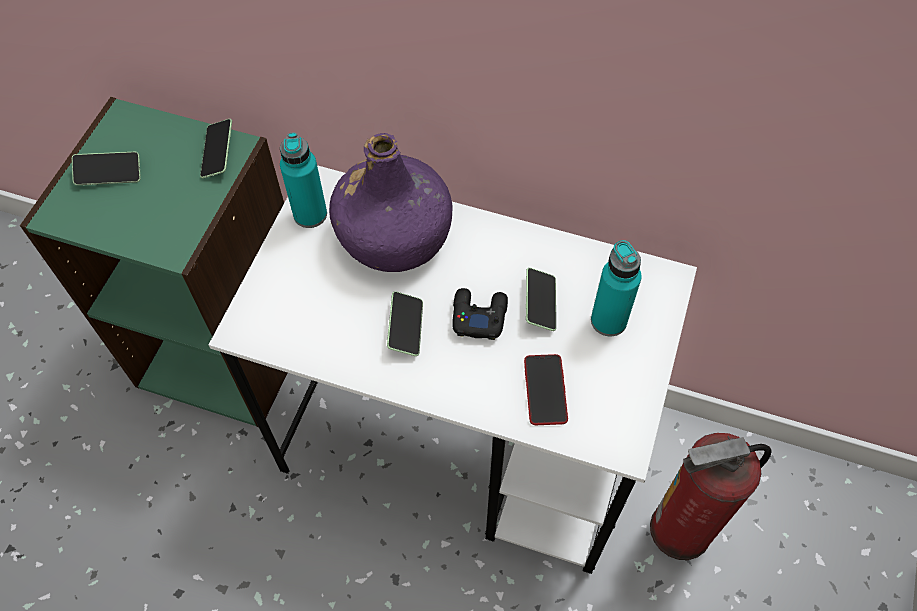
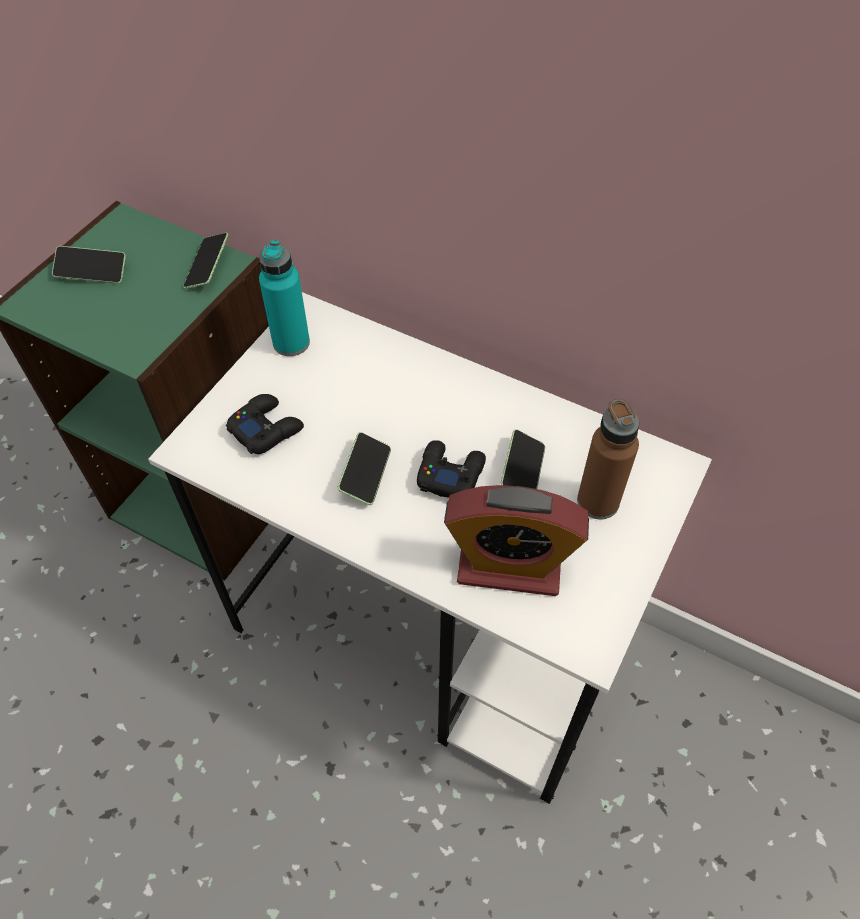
camera: 10 degrees right, 5 degrees down
(307, 300) = (266, 428): none -> black game controller
(395, 235) = (376, 376): purple bottle -> none
(545, 390) = (509, 566): phone -> alarm clock
(608, 321) = (598, 501): turquoise bottle -> brown bottle
(680, 530) = (660, 773): fire extinguisher -> none

